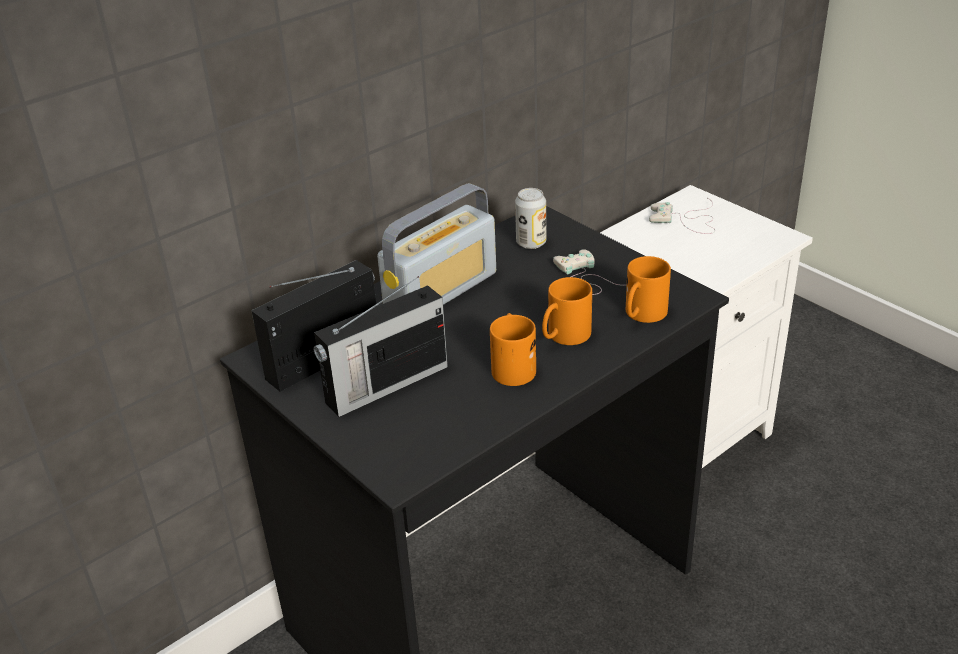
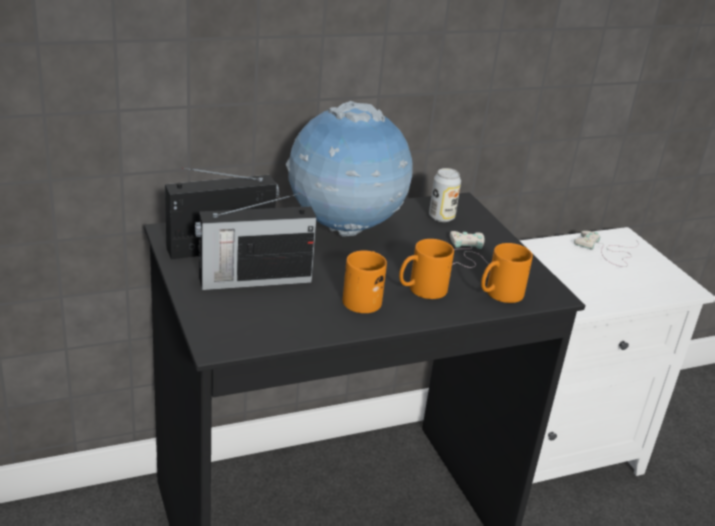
camera: 15 degrees right, 5 degrees down
(441, 291) = (344, 229): radio -> globe

